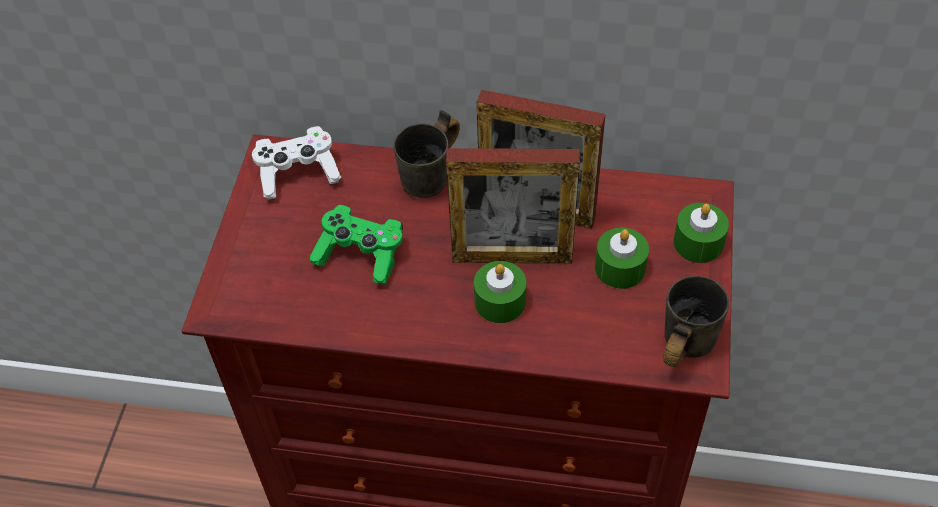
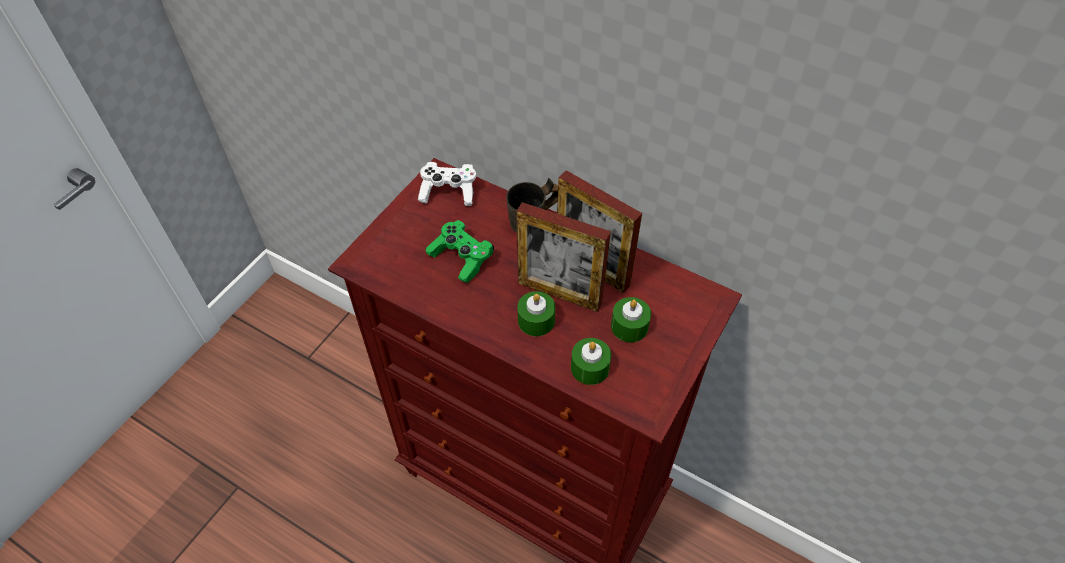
camera: 20 degrees right, 0 degrees up
(678, 345) = (642, 394): grey mug -> none
(698, 242) = (693, 328): green candle -> green candle (590, 367)

